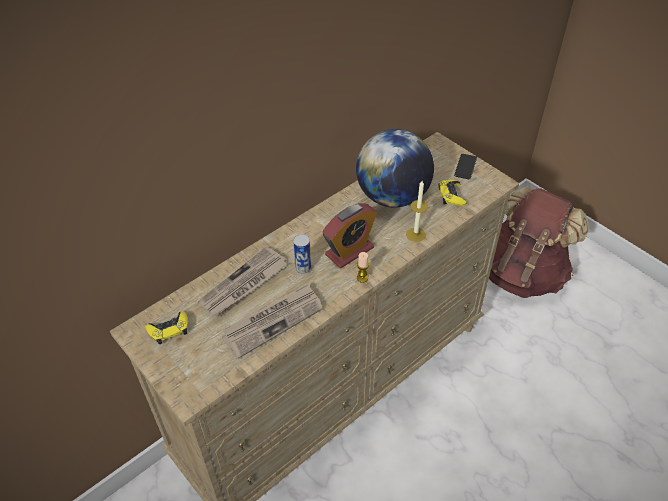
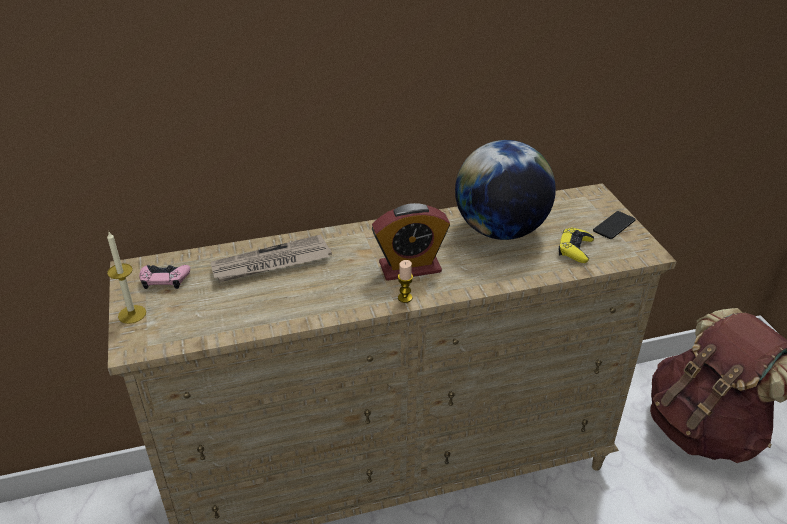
camera: 25 degrees right, 10 degrees down
(169, 330) = (164, 279): yellow game controller -> pink game controller
(273, 321) = (274, 307): newspaper -> none
(303, 268) = (345, 267): can -> none
(415, 234) = (501, 275): candle -> candle (132, 314)

